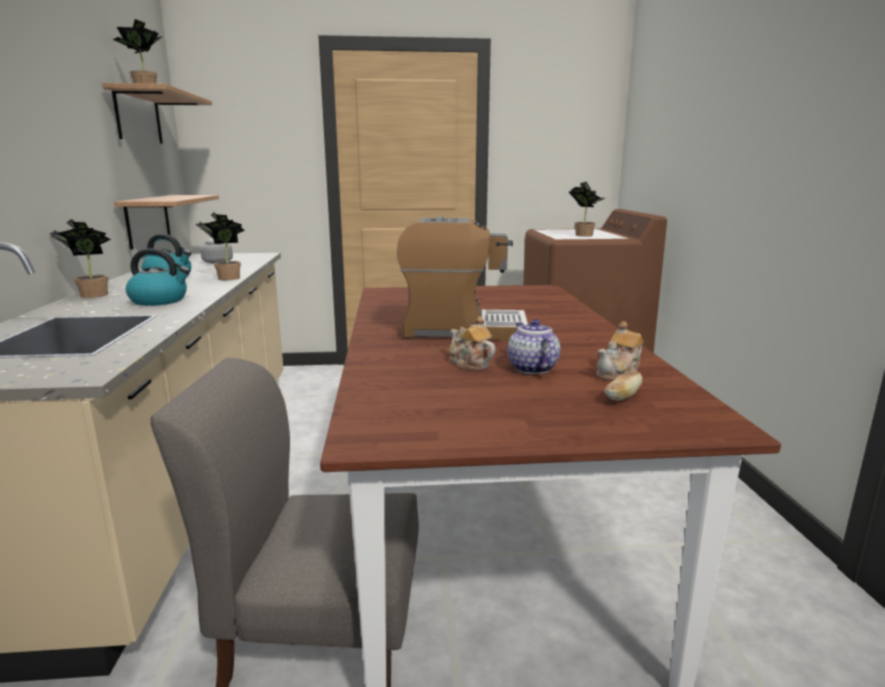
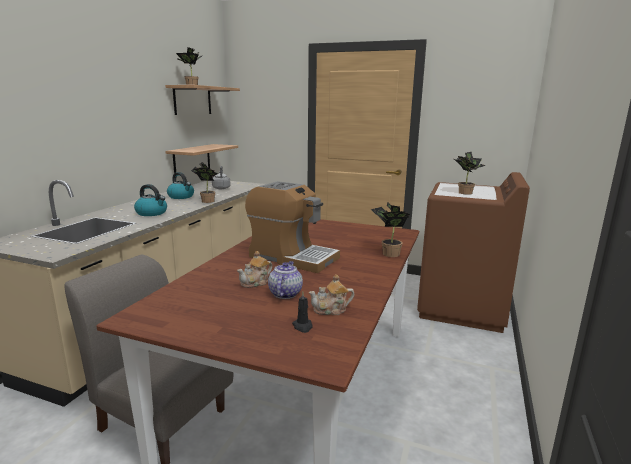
camera: 25 degrees right, 0 degrees up
(90, 295) = (129, 205): potted plant -> potted plant (388, 253)
(469, 363) = (256, 282): teapot -> teapot turned 120 degrees counterclockwise
(622, 397) = (303, 326): bread -> black candle

